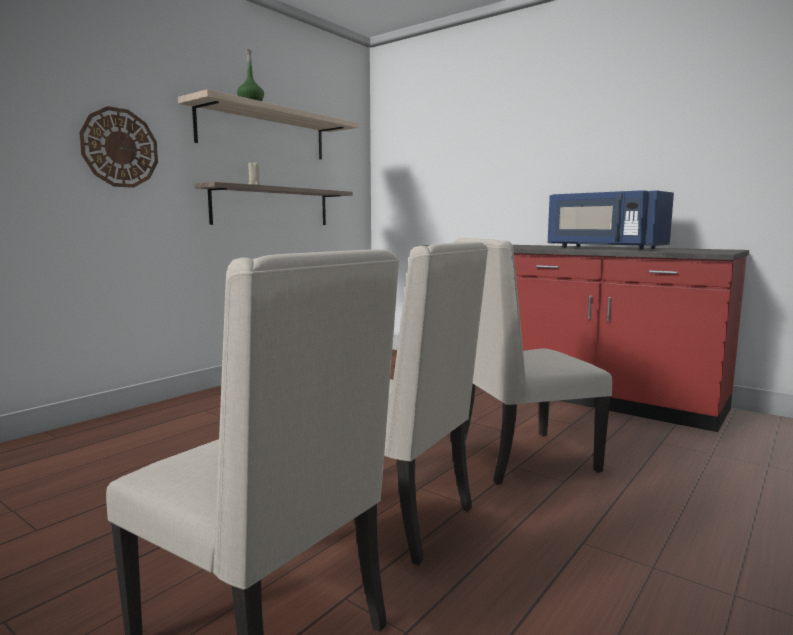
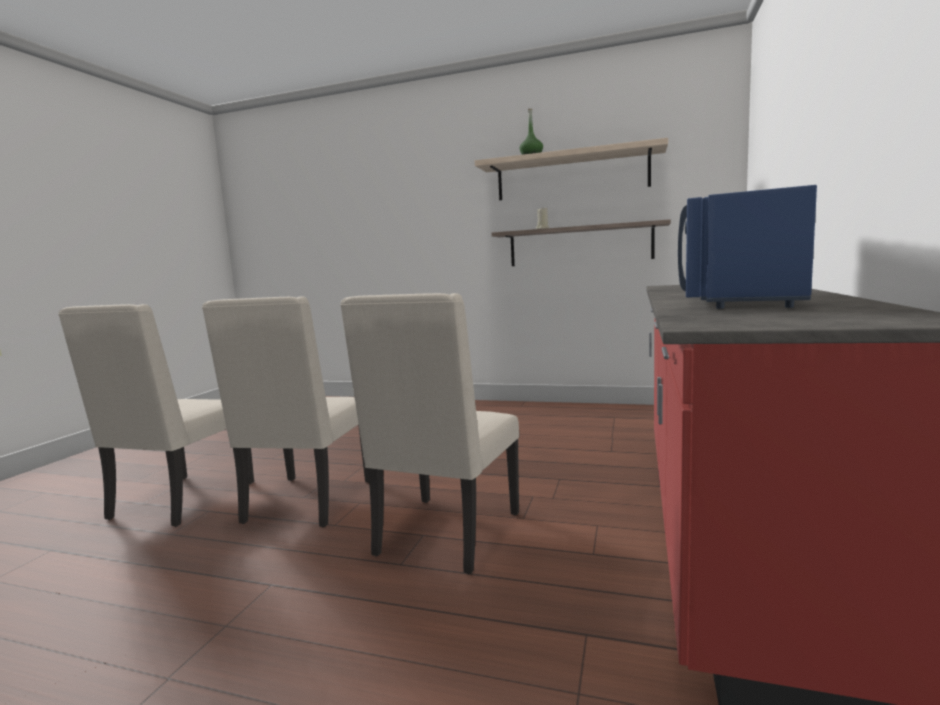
camera: 70 degrees right, 0 degrees up
(119, 148) = (443, 216): wall clock -> none
(521, 459) = (446, 535): beige chair -> beige chair turned 120 degrees counterclockwise

